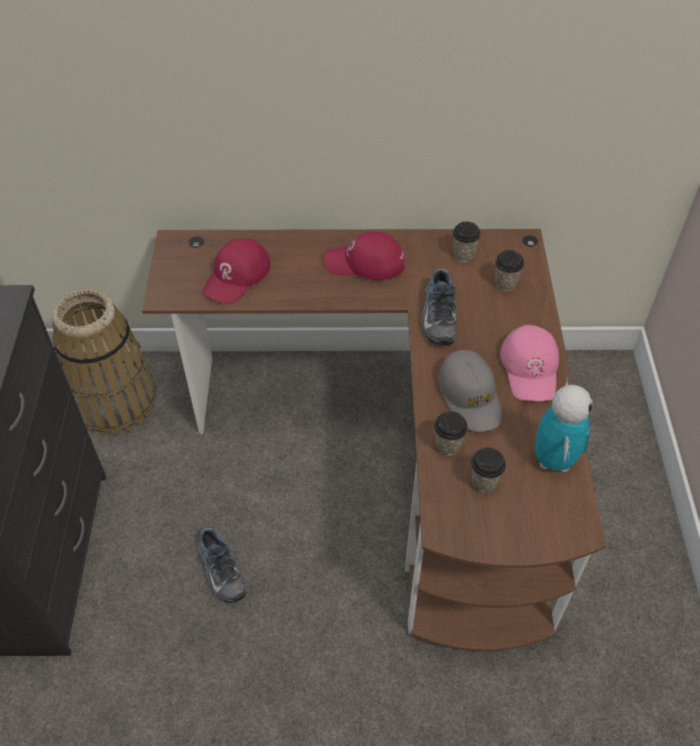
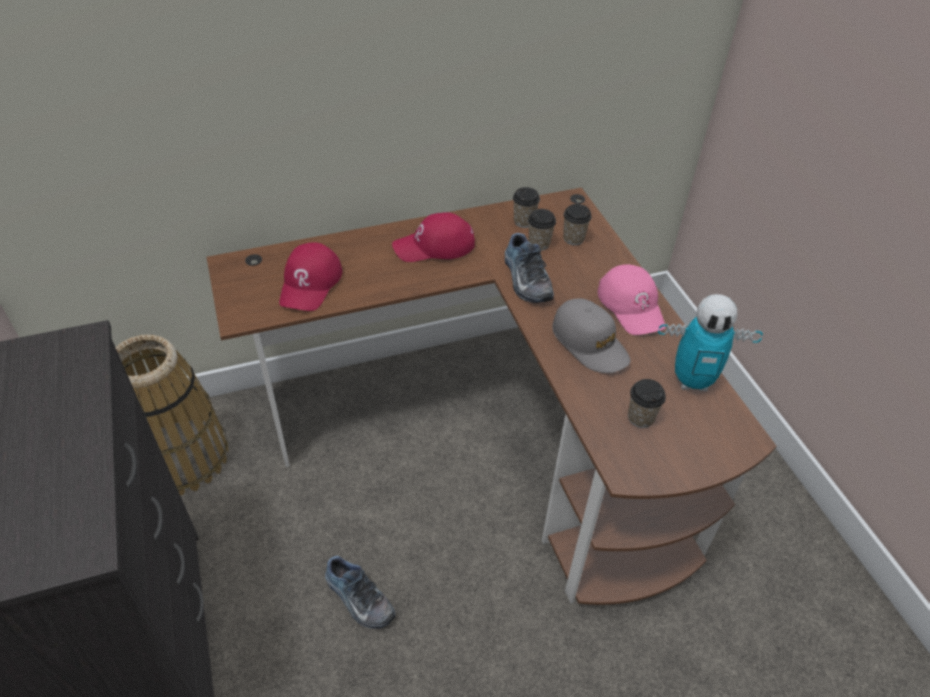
camera: 20 degrees left, 5 degrees down
(447, 446) = (591, 393): cup -> cup (539, 244)
(553, 460) = (692, 381): toy robot -> toy robot turned 105 degrees clockwise

